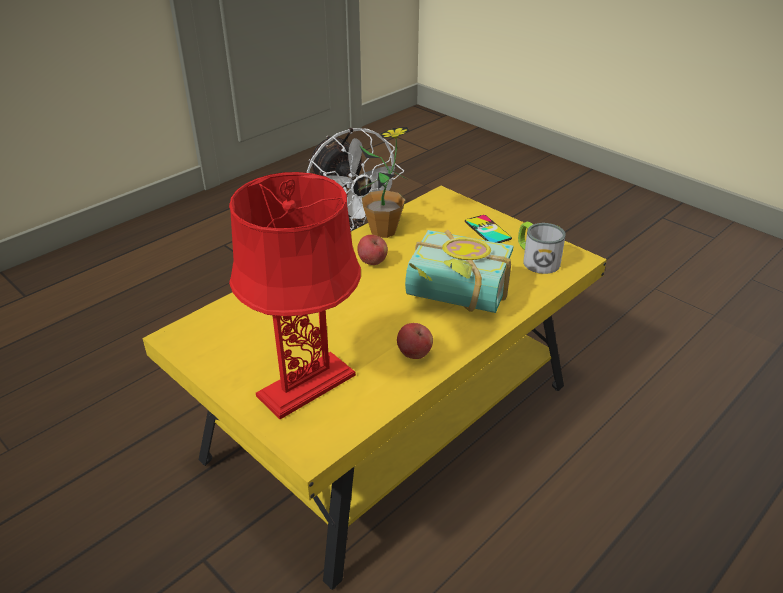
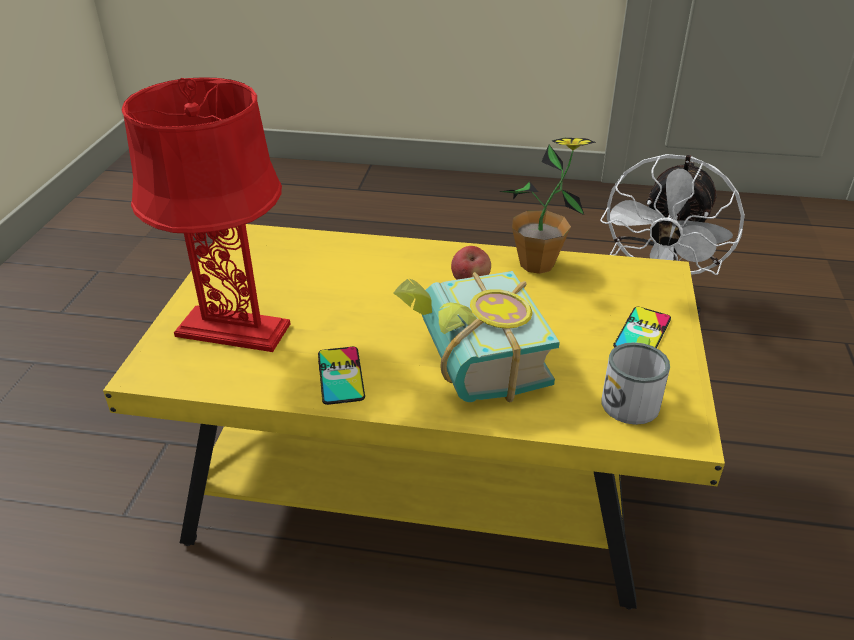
camera: 55 degrees right, 0 degrees up
(414, 354) = (340, 375): apple -> phone

